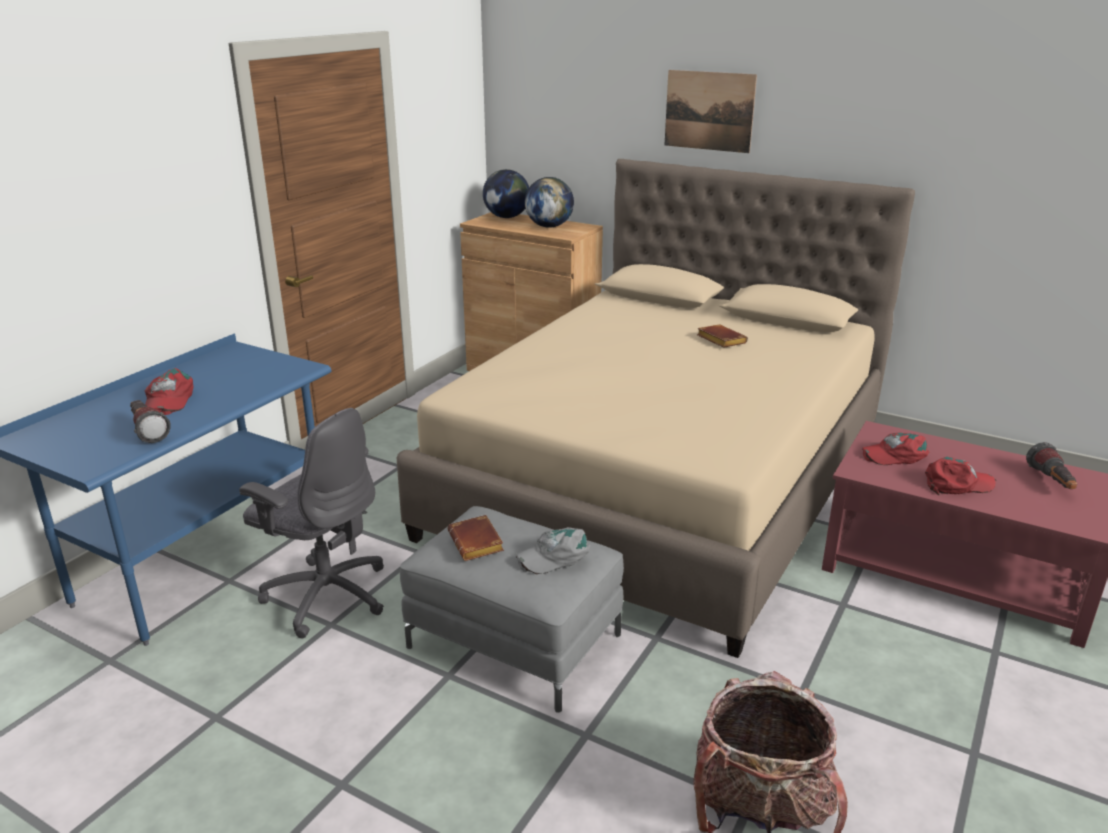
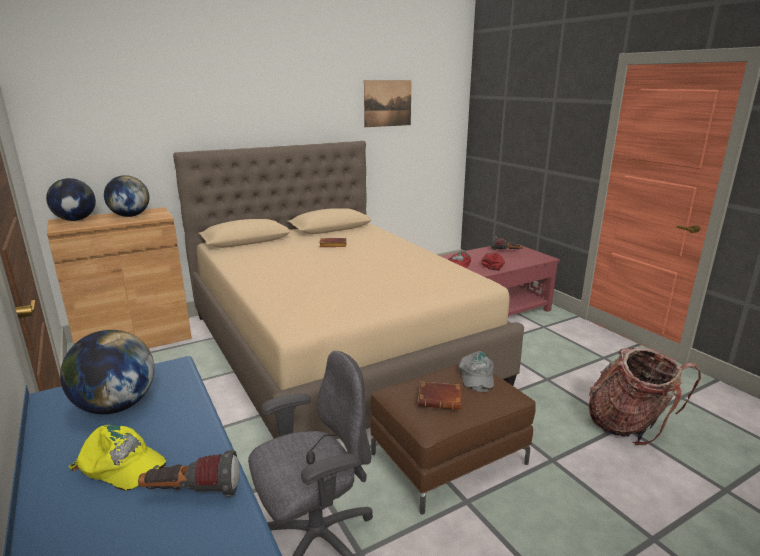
camera: 60 degrees left, 5 degrees down
(168, 399) = (121, 465): red cap -> yellow cap
(236, 371) = (116, 406): none -> globe
(514, 641) = (449, 458): grey ottoman -> brown ottoman
(709, 111) = (234, 110): picture -> picture (387, 103)

